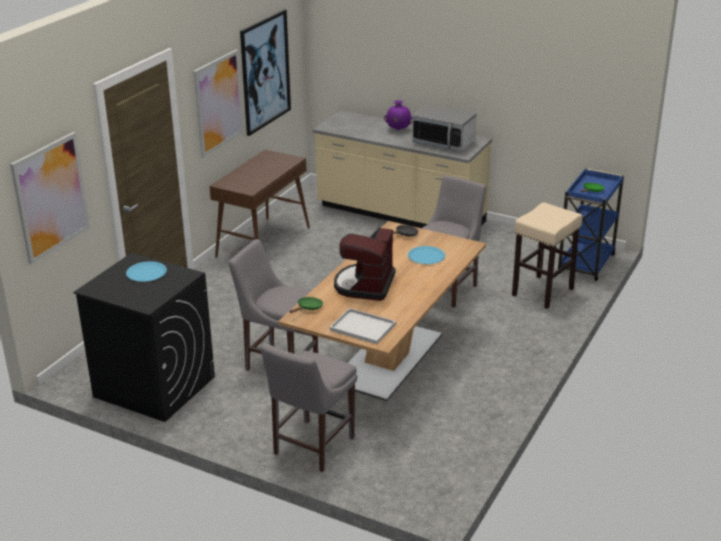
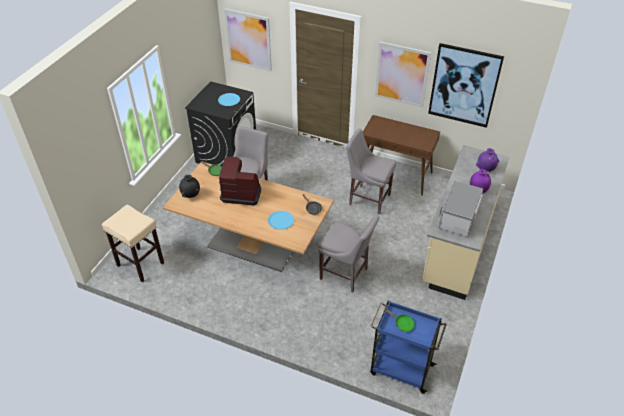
camera: 85 degrees right, 15 degrees up
(311, 447) = (167, 218): grey chair -> grey chair (367, 198)
(362, 123) = (485, 169): none -> purple vase
(364, 327) = (191, 195): white tray -> black vase
(542, 292) = (348, 334): beige stool -> beige stool (140, 264)

